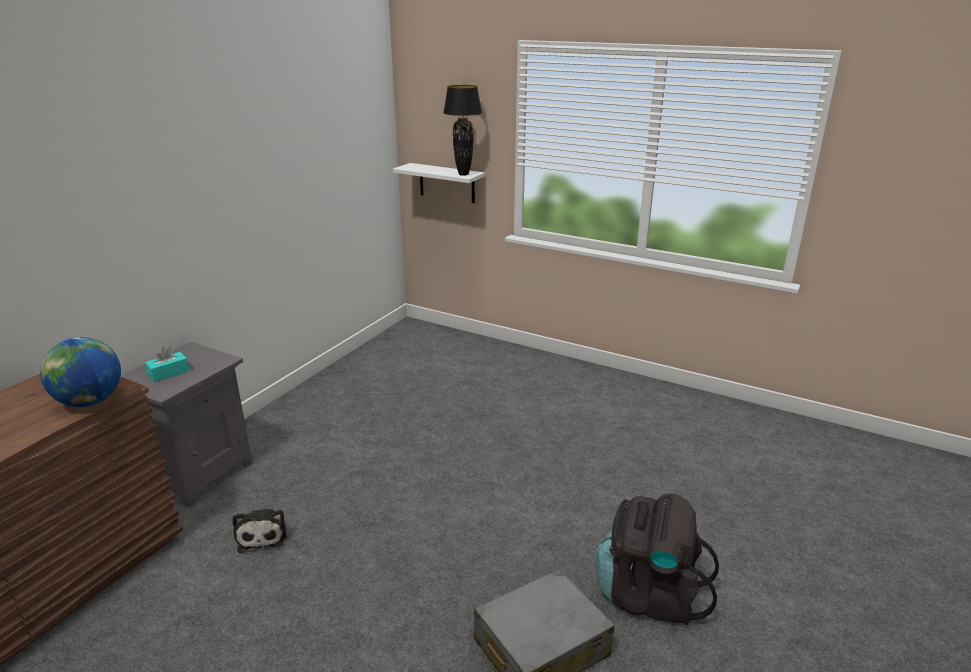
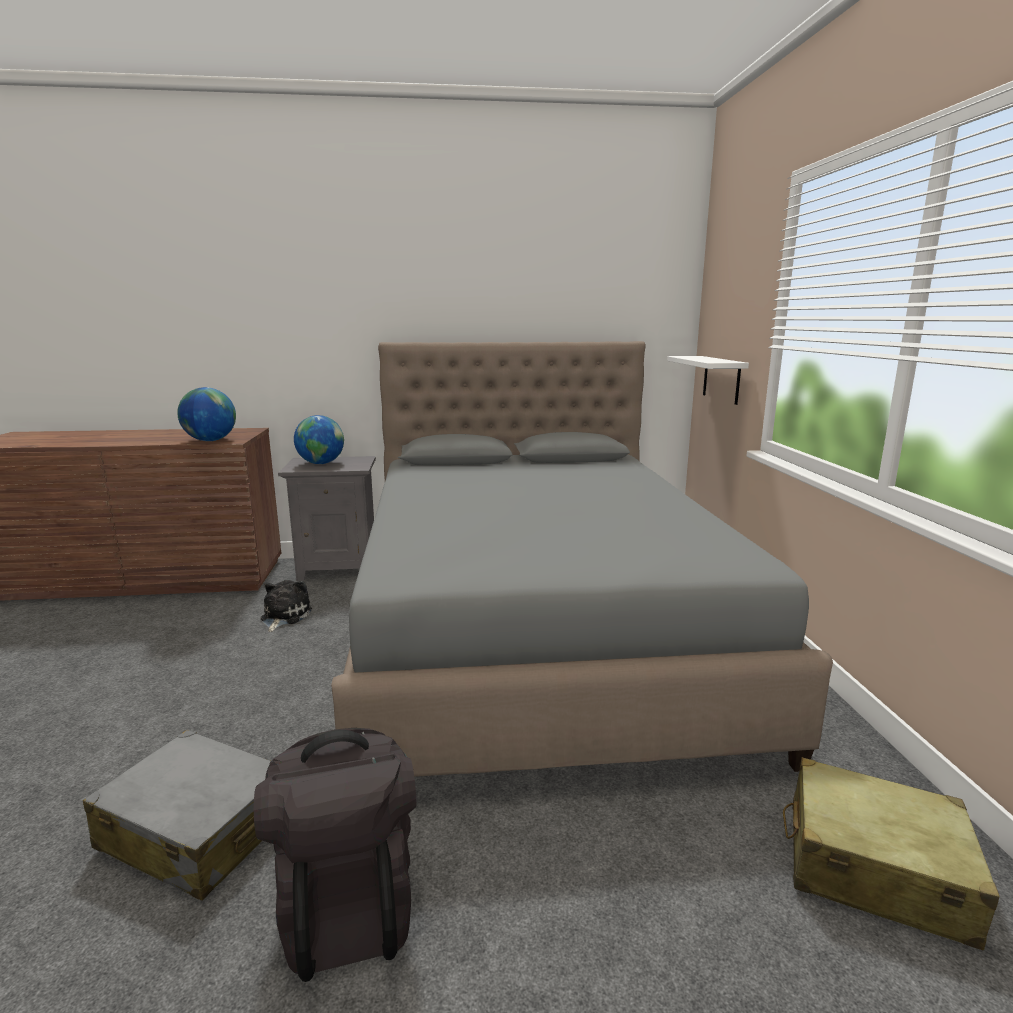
camera: 55 degrees right, 10 degrees down
(169, 373) = (321, 463): turquoise tissue box -> globe
(262, 535) = (284, 616): plush toy -> plush toy turned 150 degrees clockwise
(451, 422) = (537, 630): none -> grey bed
(464, 174) = (716, 361): black table lamp -> none
(728, 432) = (874, 869): none -> beige suitcase

